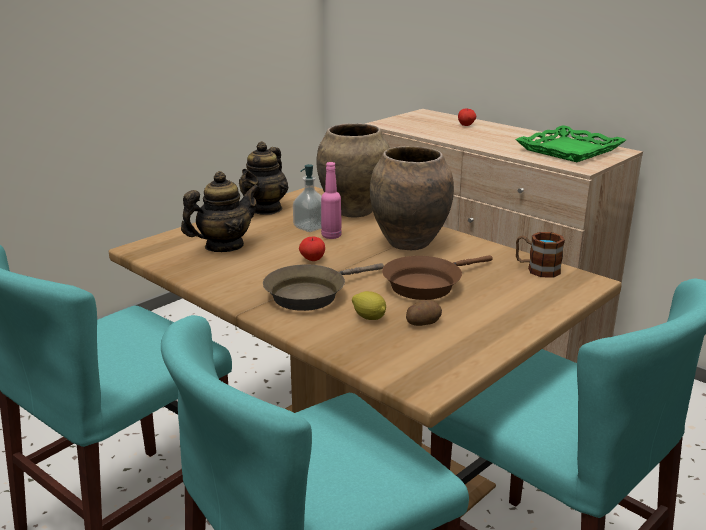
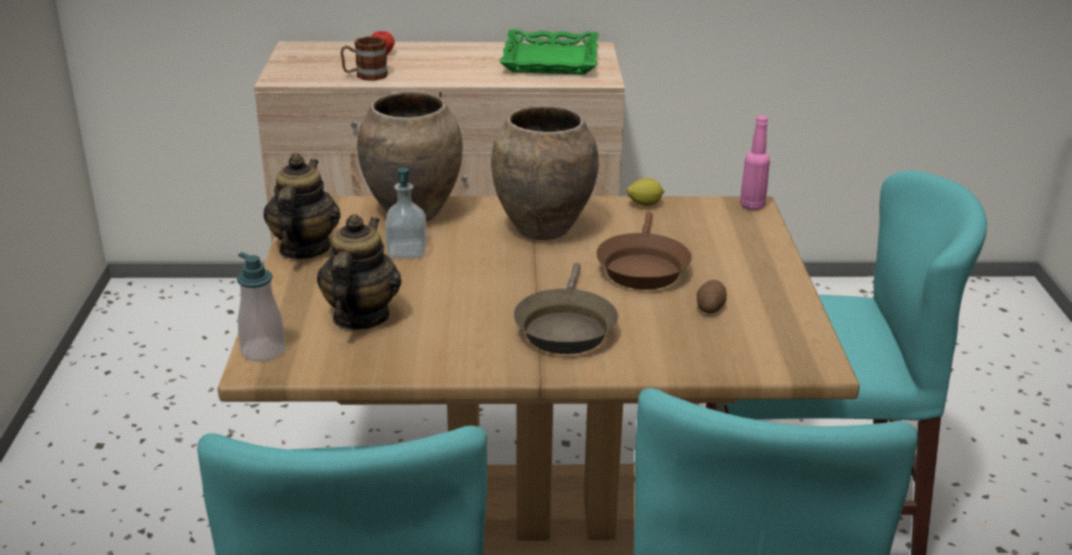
camera: 45 degrees left, 5 degrees up
(154, 243) = (263, 351): none -> soap dispenser
(265, 209) = (304, 249): teapot -> teapot turned 150 degrees counterclockwise
(312, 259) = (488, 289): apple -> none
(331, 236) = (451, 253): pink bottle -> pink bottle (752, 206)
(369, 317) = (661, 325): lemon -> lemon (644, 204)
(537, 269) = (697, 211): mug -> mug (365, 76)

